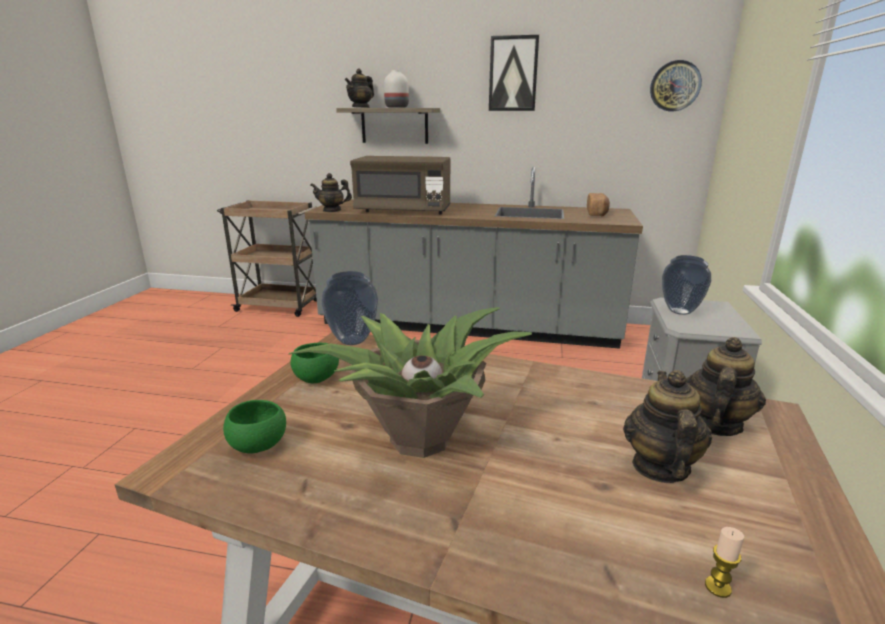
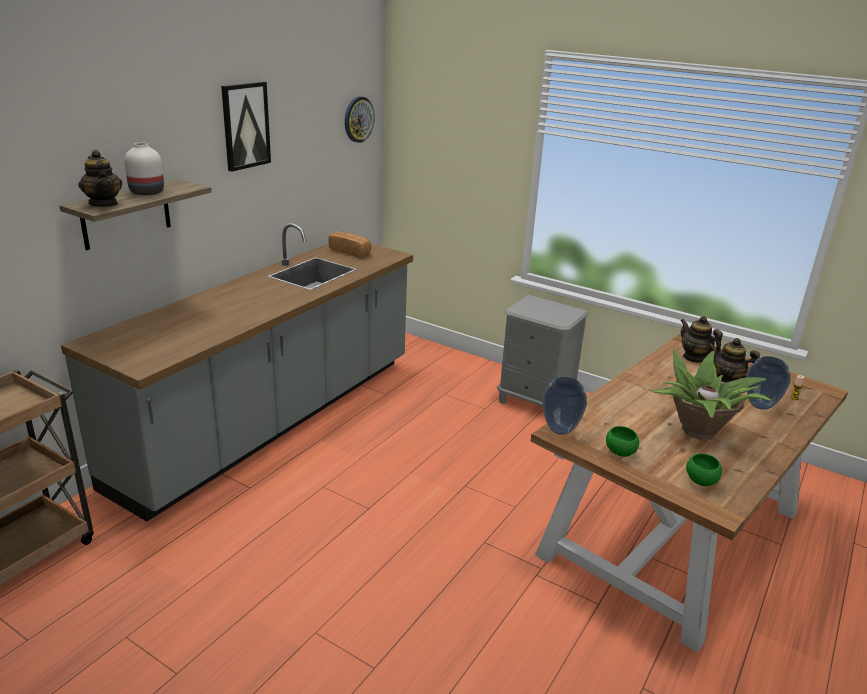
camera: 70 degrees left, 5 degrees up
(332, 210) = (156, 361): teapot -> none
(403, 211) = (223, 322): brown microwave -> none
(680, 312) = (537, 313): vase -> vase (761, 406)

